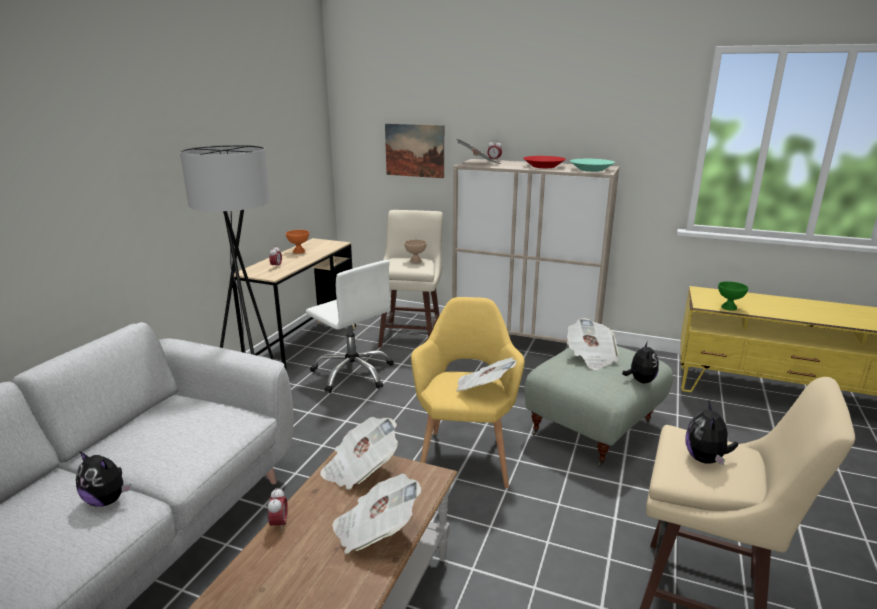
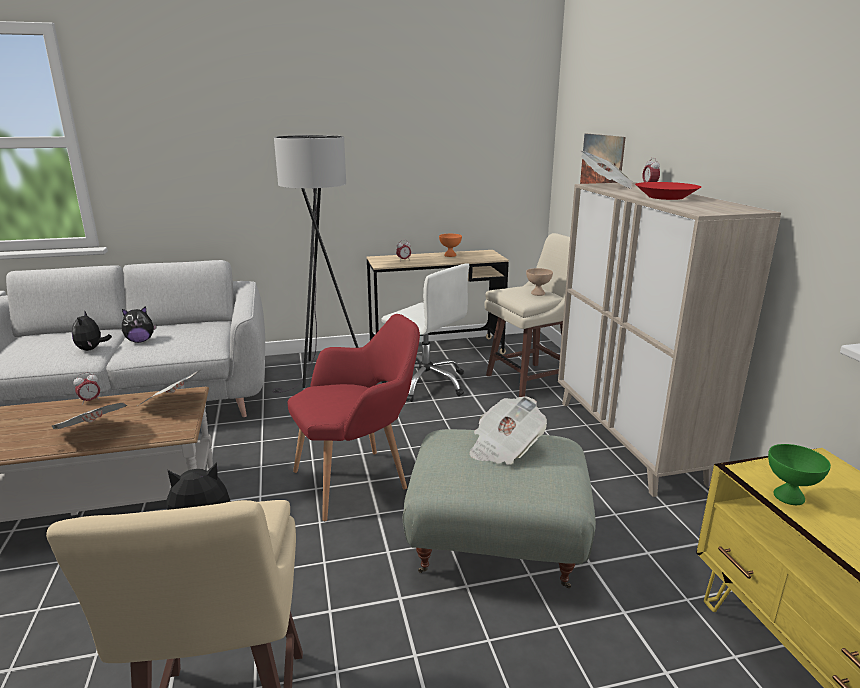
camera: 55 degrees right, 0 degrees up
(353, 373) = (426, 383): white office chair -> white office chair turned 60 degrees counterclockwise
(465, 454) = (358, 480): yellow armchair -> red armchair
(483, 389) = (337, 407): newspaper -> none
(591, 169) = (705, 208): turquoise bowl -> none
(640, 381) = (493, 497): plush toy -> plush toy (140, 341)

